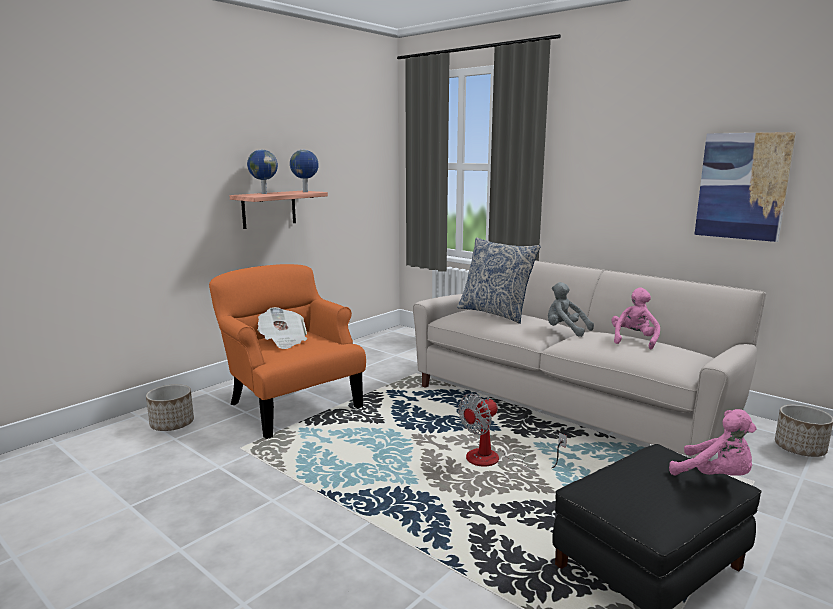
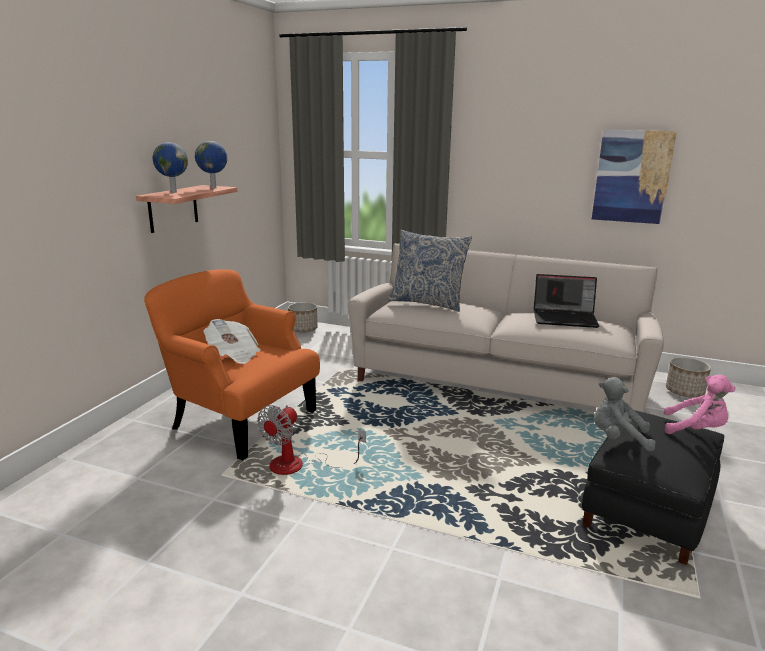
camera: 20 degrees left, 5 degrees up
(172, 424) = (121, 462): planter -> planter (303, 329)
(495, 460) = (473, 442): fan -> fan (299, 465)
(565, 330) = (500, 314): grey plush toy -> grey plush toy (617, 438)
(634, 340) = (565, 318): pink plush toy -> laptop

